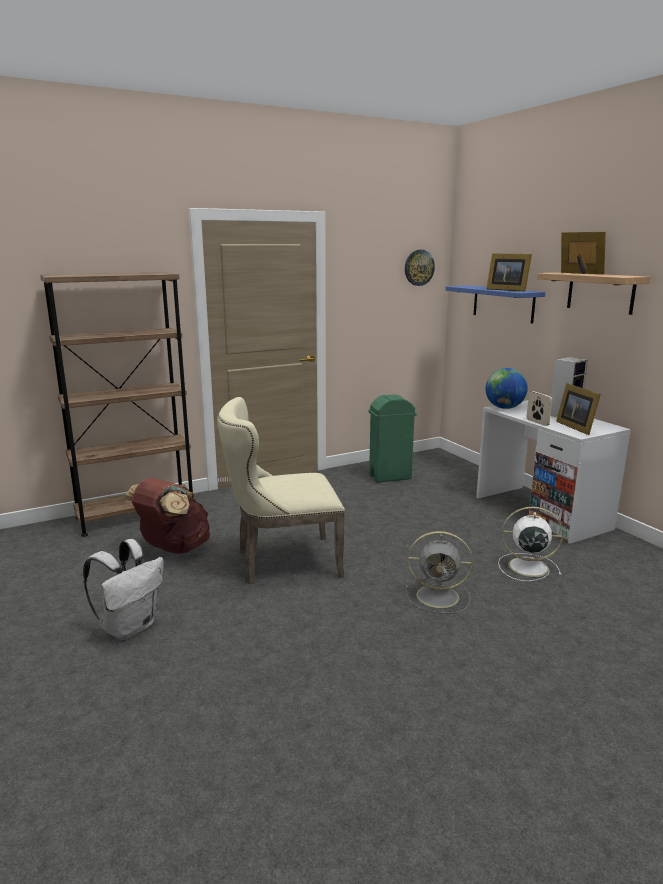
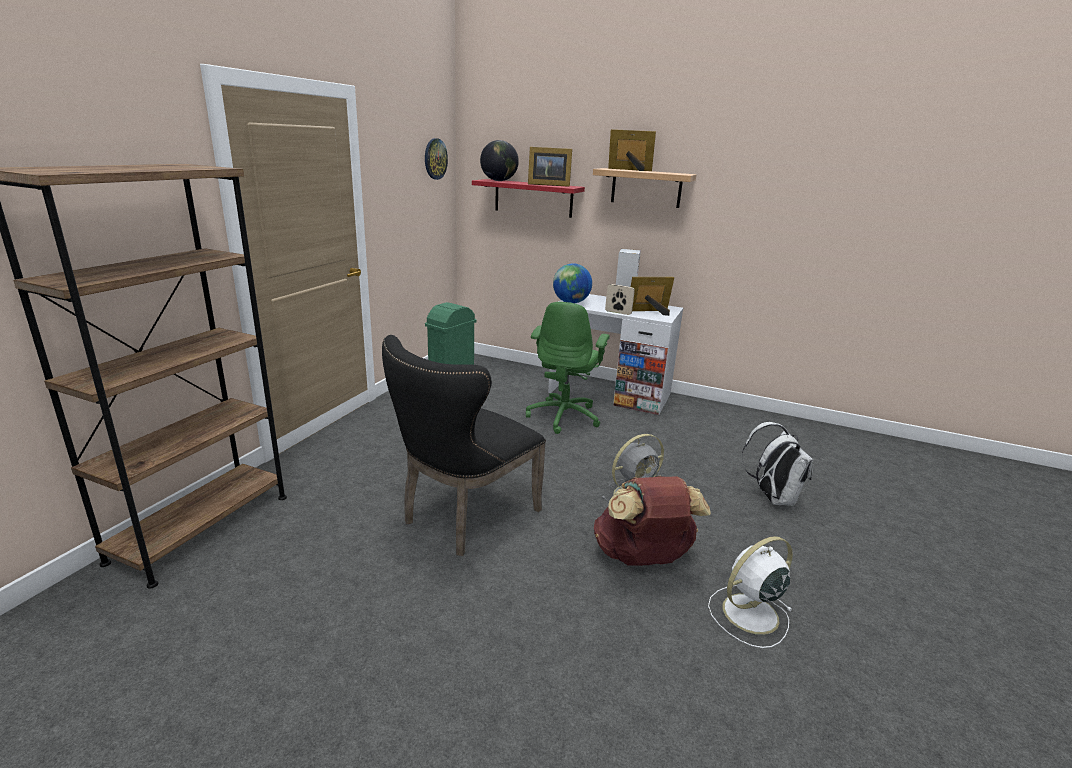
camera: 40 degrees left, 5 degrees up
(130, 627) = (396, 674): white backpack -> white backpack (772, 497)
(173, 548) = (317, 551): brown backpack -> brown backpack (642, 558)
(281, 562) = (464, 518): beige chair -> black chair
(463, 519) = (564, 416): none -> green office chair
(470, 286) = (499, 181): none -> globe
(503, 303) = (533, 198): blue shelf -> red shelf
(526, 567) = (657, 445): white fan -> white fan (748, 614)
(576, 427) = (650, 312): picture frame -> picture frame turned 135 degrees clockwise

